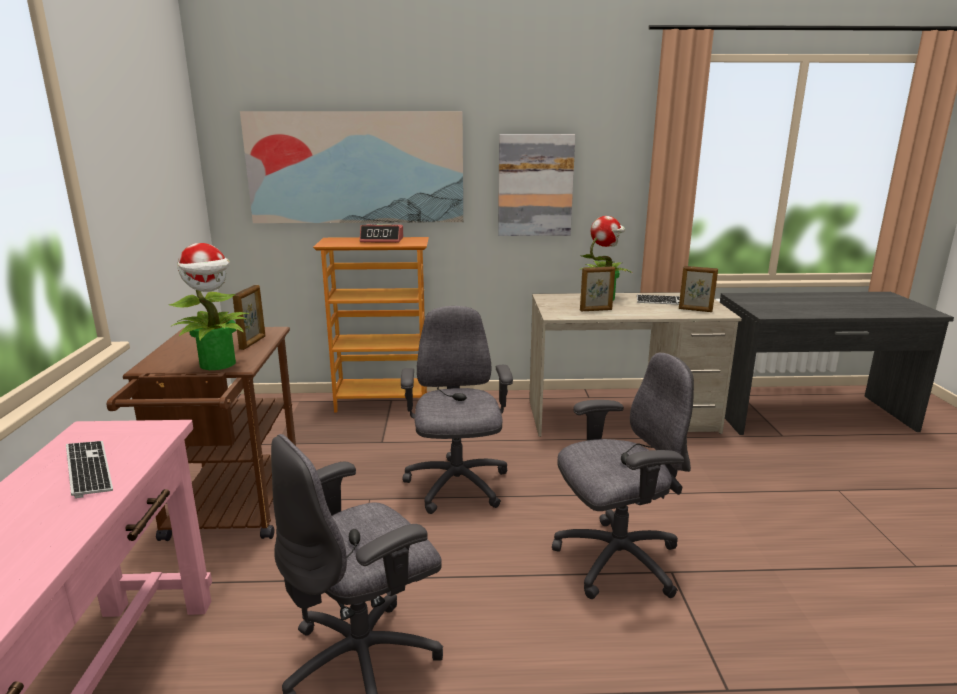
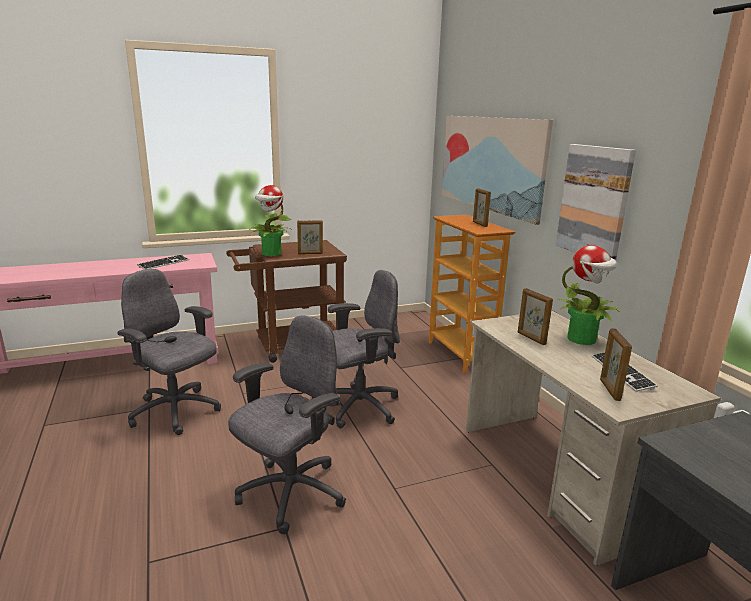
camera: 70 degrees right, 0 degrees up
(382, 240) = (479, 224): alarm clock -> picture frame
(615, 561) = (290, 494): grey office chair -> grey office chair turned 105 degrees counterclockwise

